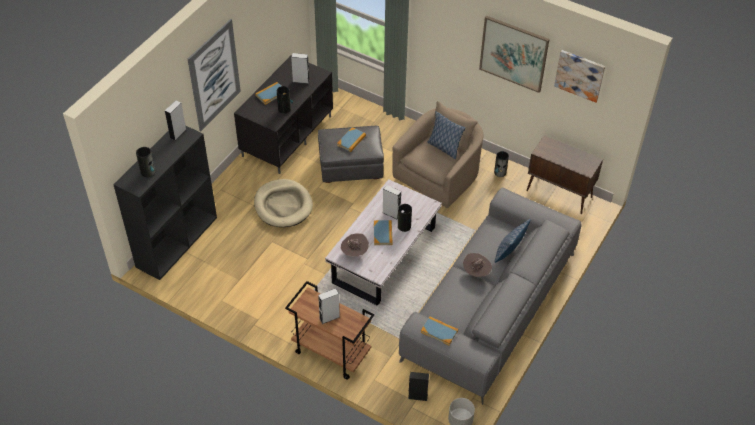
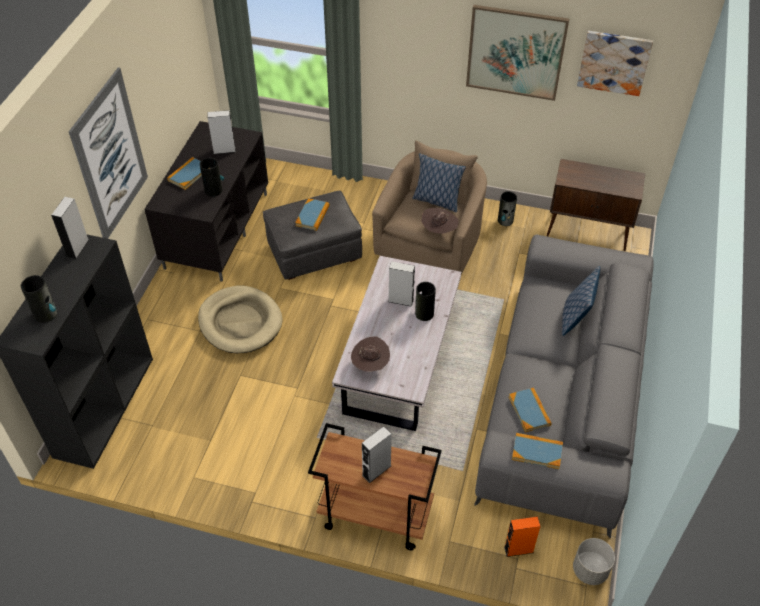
camera: 15 degrees left, 0 degrees up
(383, 233) = (399, 330): book -> book (529, 411)
(417, 396) = (518, 549): black speaker -> orange speaker
(476, 272) = (544, 354): brown hat -> brown hat (439, 231)

